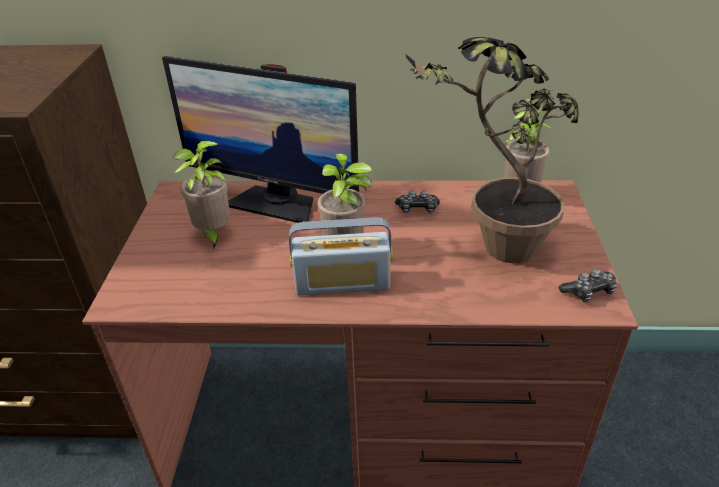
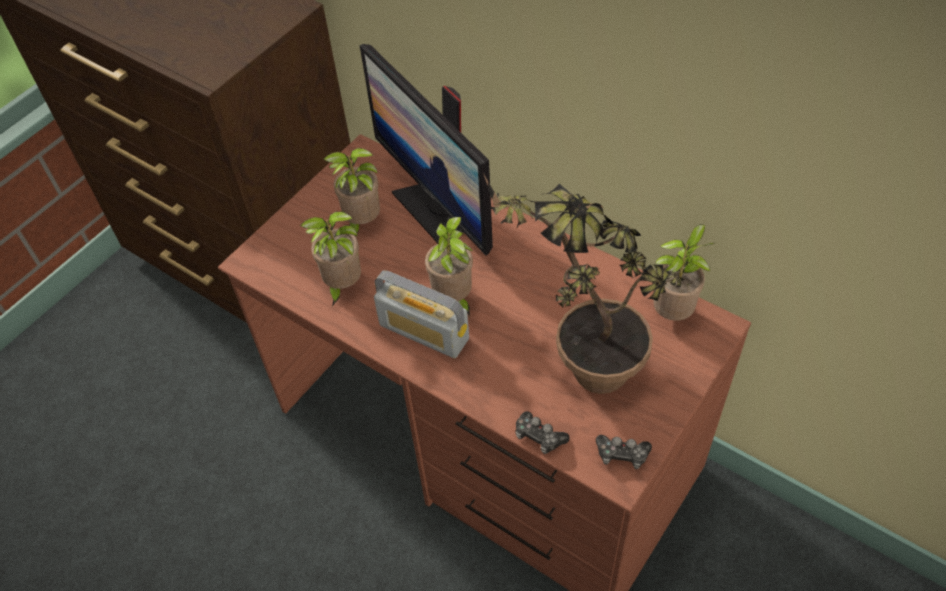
camera: 35 degrees right, 15 degrees up
(233, 283) = (342, 286): none -> potted plant
(417, 209) = (556, 281): game controller -> game controller (539, 437)

